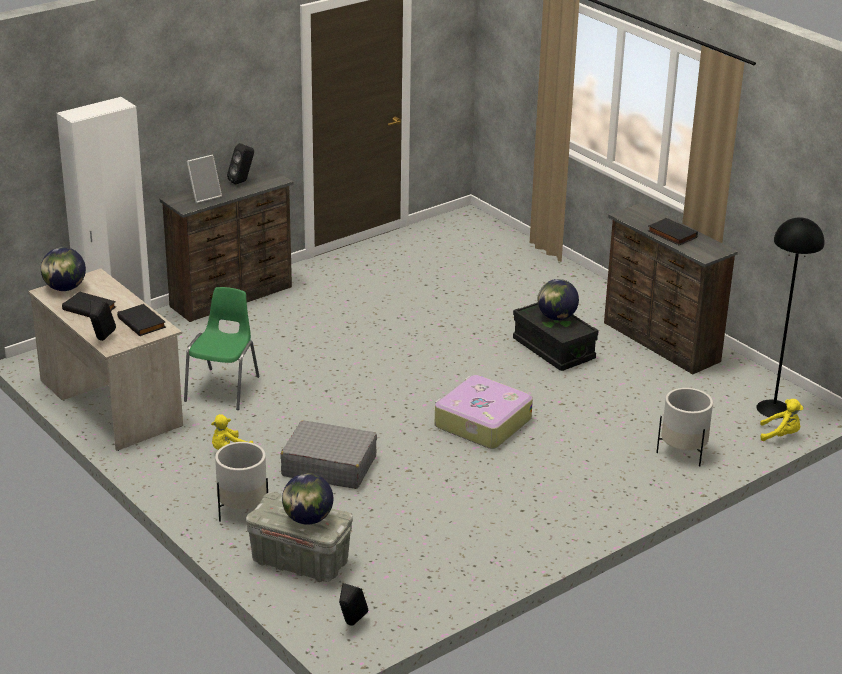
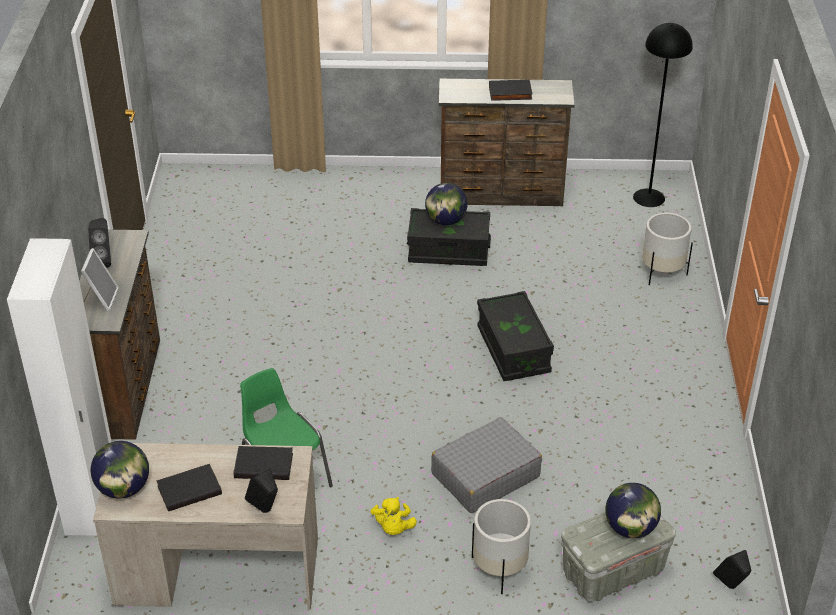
camera: 50 degrees left, 10 degrees up
(481, 423) = (513, 350): suitcase -> black storage box
(781, 435) = (685, 215): yellow plush toy -> none

